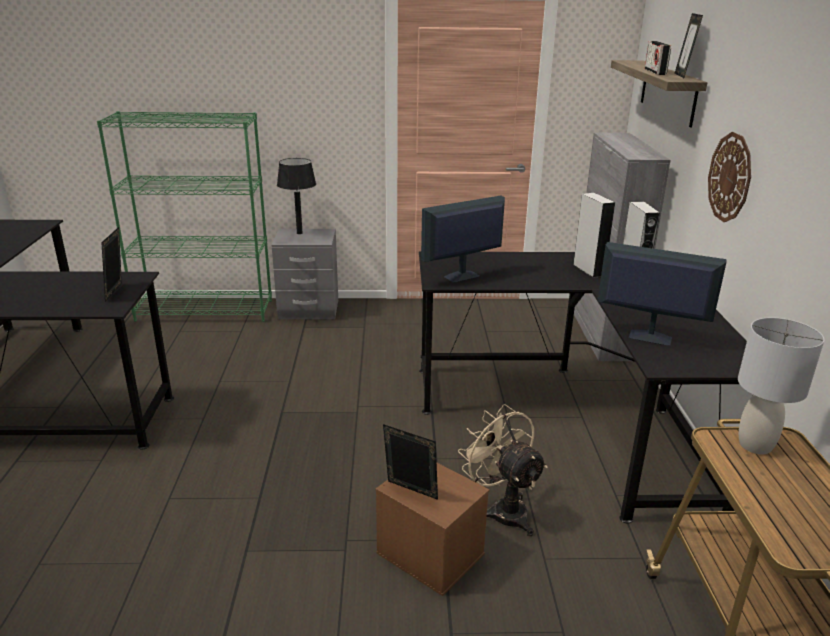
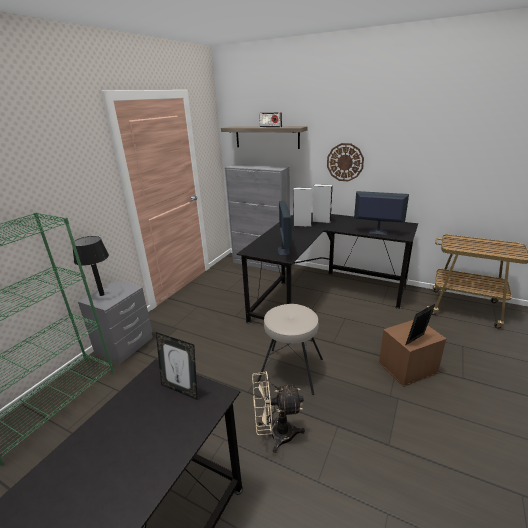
camera: 60 degrees left, 0 degrees up
(342, 434) = (291, 371): none -> beige stool
(502, 509) = (381, 335): beige fan -> beige fan (275, 434)
(649, 337) = (377, 232): monitor -> monitor turned 60 degrees clockwise
(682, 75) = (287, 126): picture frame -> none
(754, 445) = (454, 242): grey table lamp -> none

